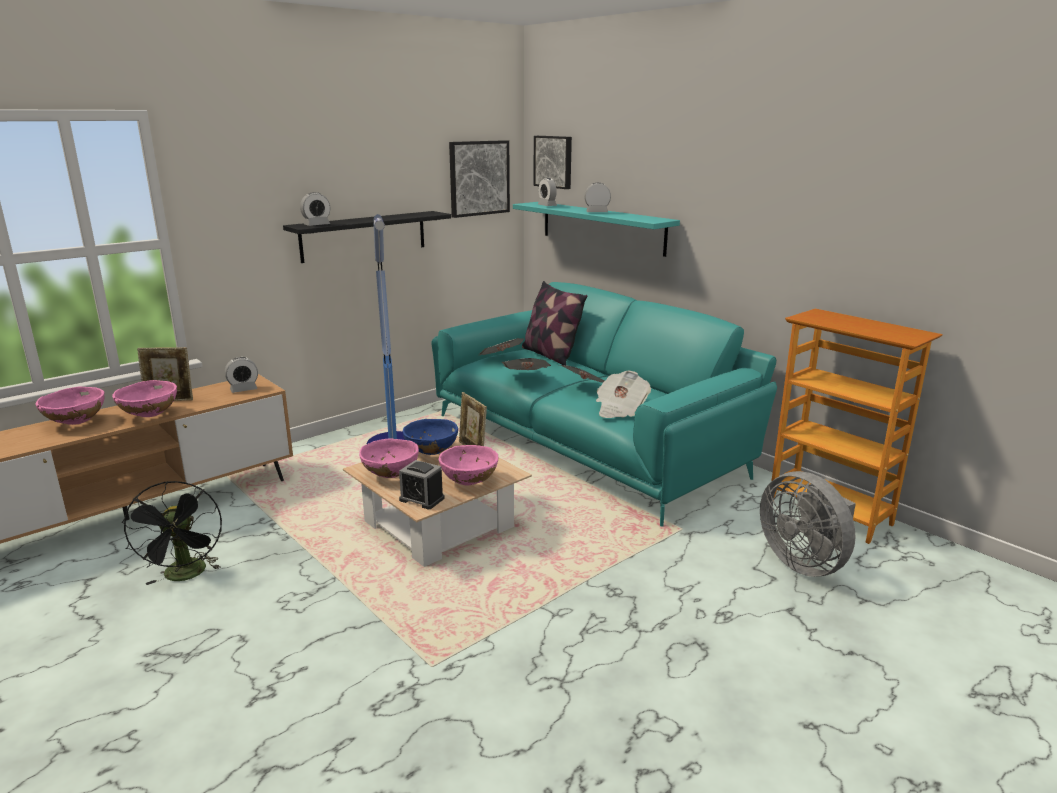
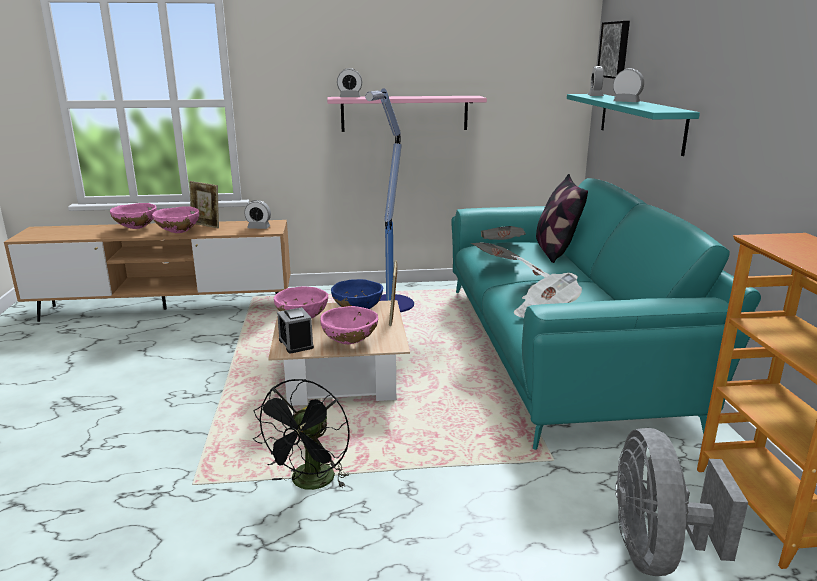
camera: 35 degrees right, 0 degrees up
(186, 576) = (146, 356): black fan -> black fan (310, 484)
(364, 236) = (404, 113): black shelf -> pink shelf
(479, 178) = (537, 66): picture -> none

